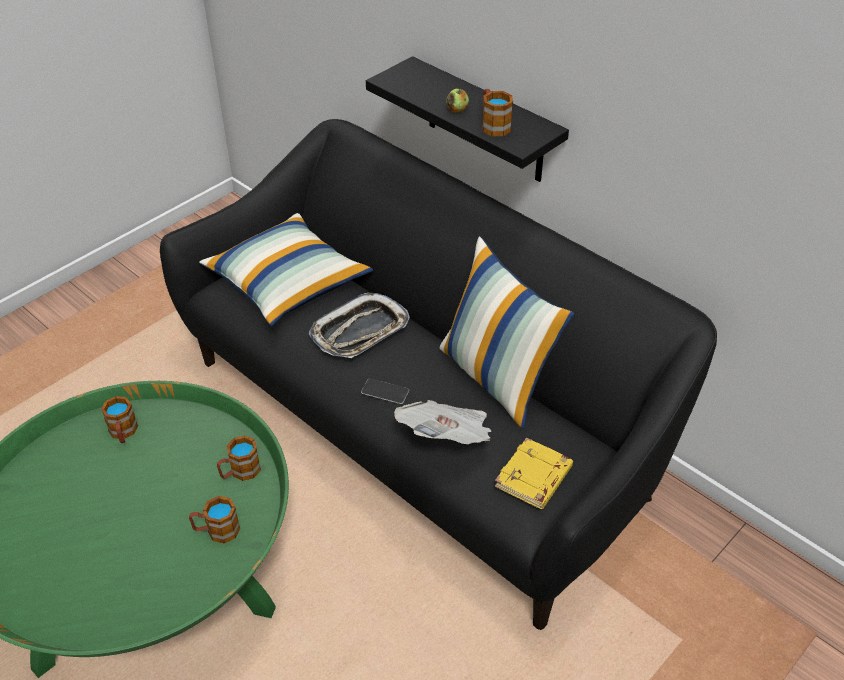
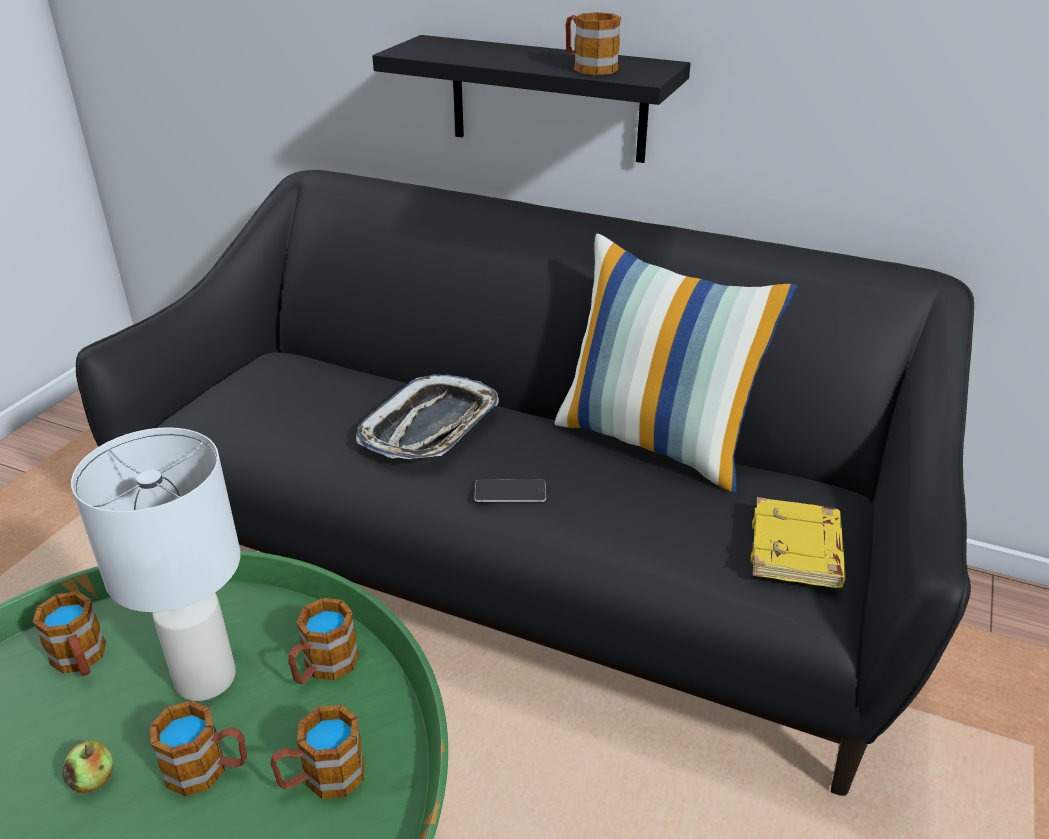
camera: 20 degrees left, 10 degrees down
(165, 510) = (208, 769): none -> mug
(180, 459) = (205, 676): none -> white table lamp
(288, 284) = (291, 393): pillow -> none
(447, 438) = (639, 530): newspaper -> none
(457, 110) = (526, 62): apple -> apple (93, 780)

